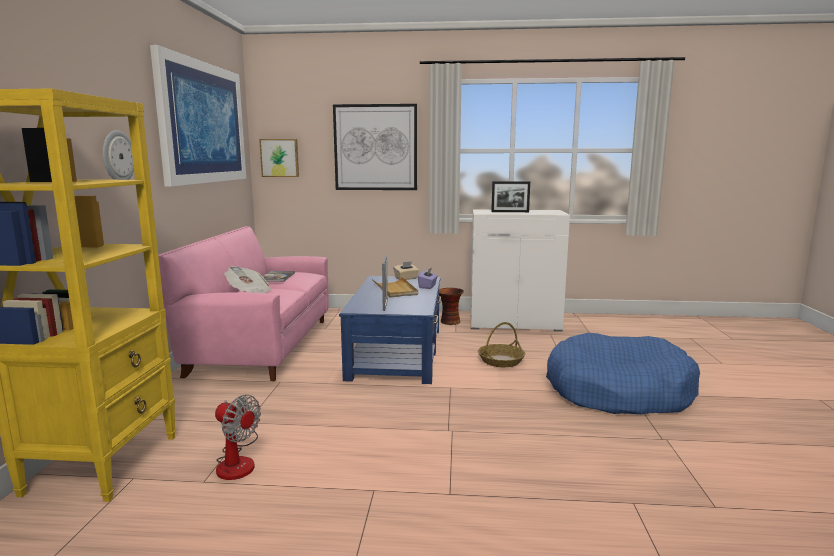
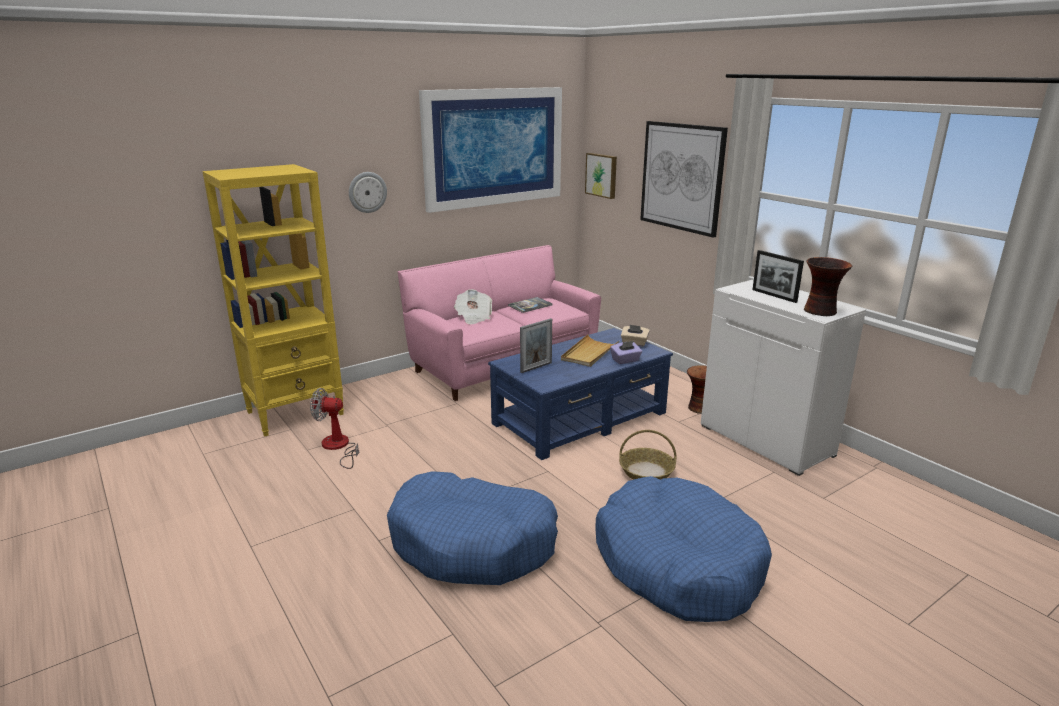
camera: 50 degrees right, 10 degrees up
(238, 461) = (338, 447): fan -> fan turned 105 degrees clockwise
(512, 449) = (473, 543): none -> blue dog bed
(551, 212) = (821, 311): none -> vase

